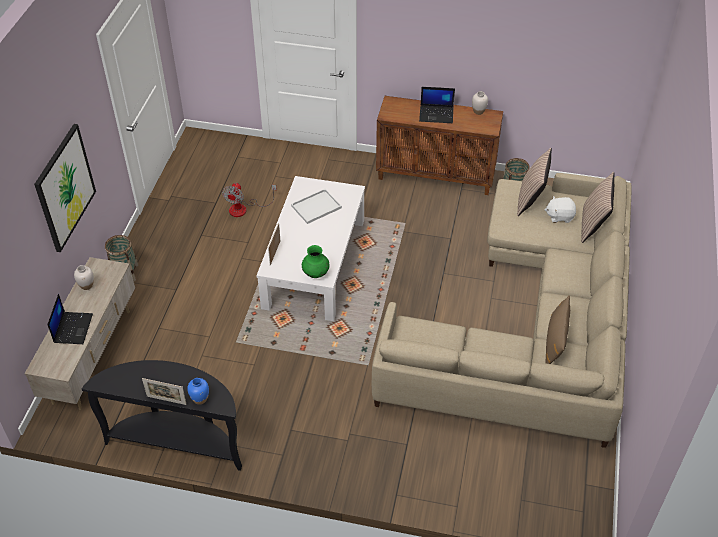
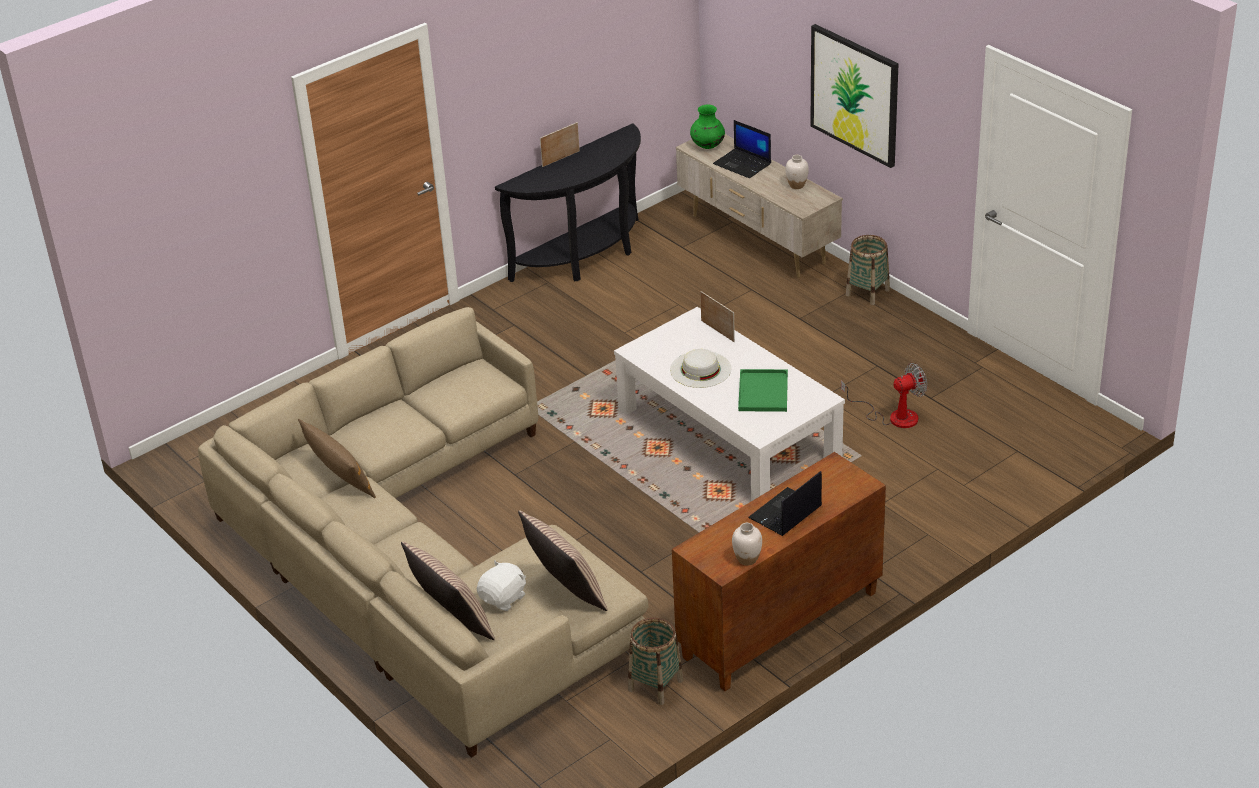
camera: 130 degrees right, 10 degrees down
(200, 399) = (538, 175): blue vase -> none
(244, 209) = (893, 416): fan -> fan turned 105 degrees clockwise
(316, 206) = (764, 392): white tray -> green tray
(316, 273) = (649, 347): green vase -> green vase (707, 146)
(318, 241) = (700, 369): none -> white hat

